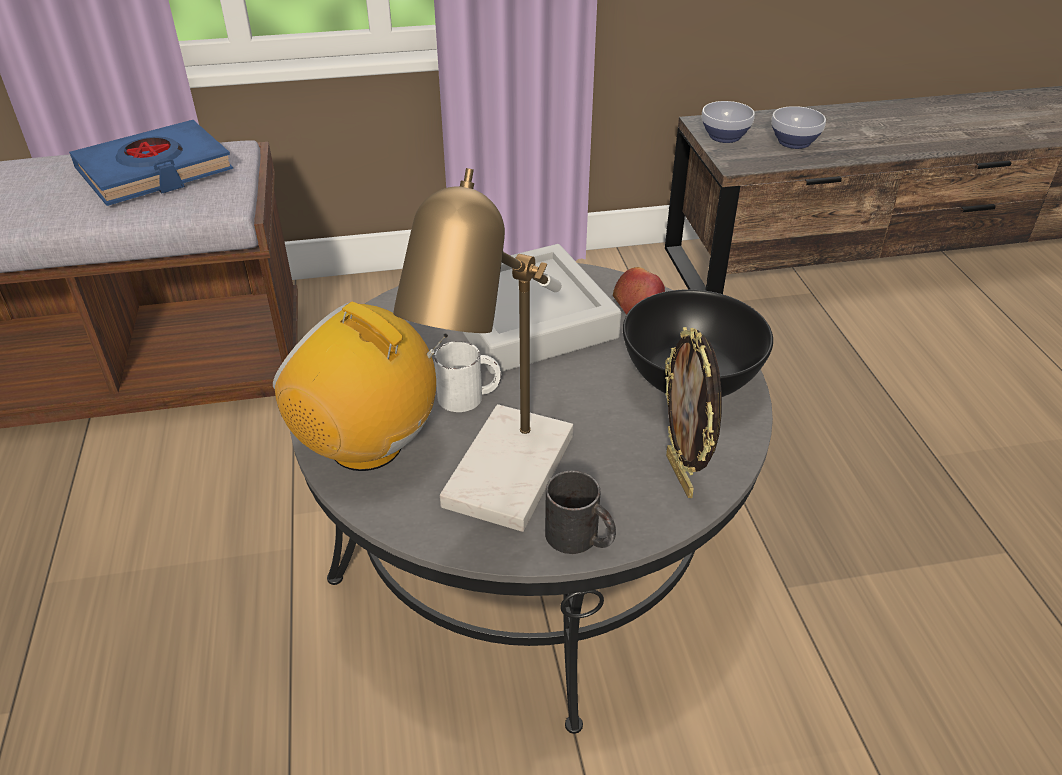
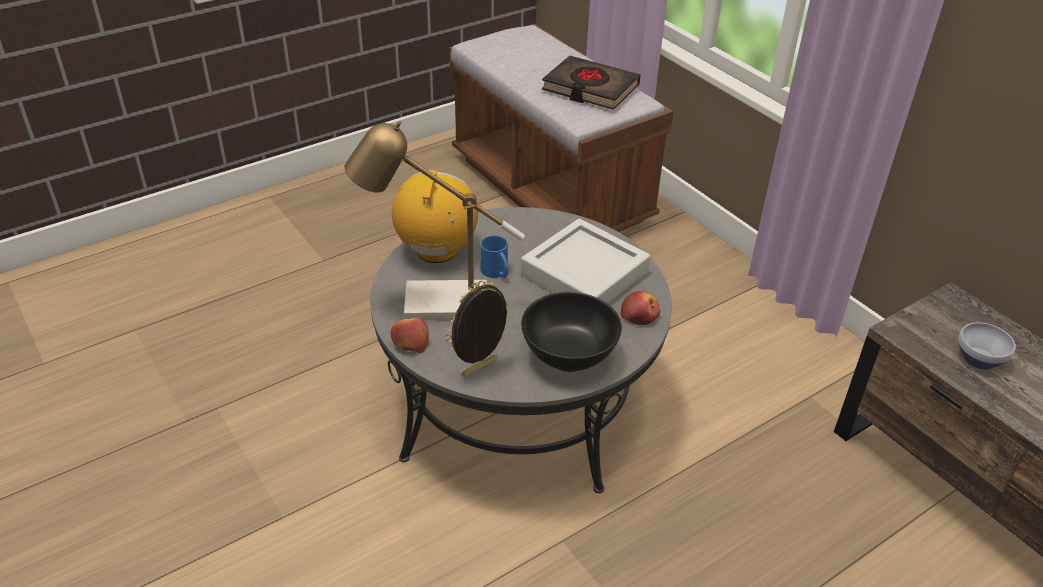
camera: 65 degrees right, 0 degrees up
(155, 171) = (590, 89): blue book -> black book
(469, 396) = (497, 272): white mug -> blue mug
(581, 539) = (410, 341): black mug -> apple
(723, 137) = (940, 314): bowl -> none

